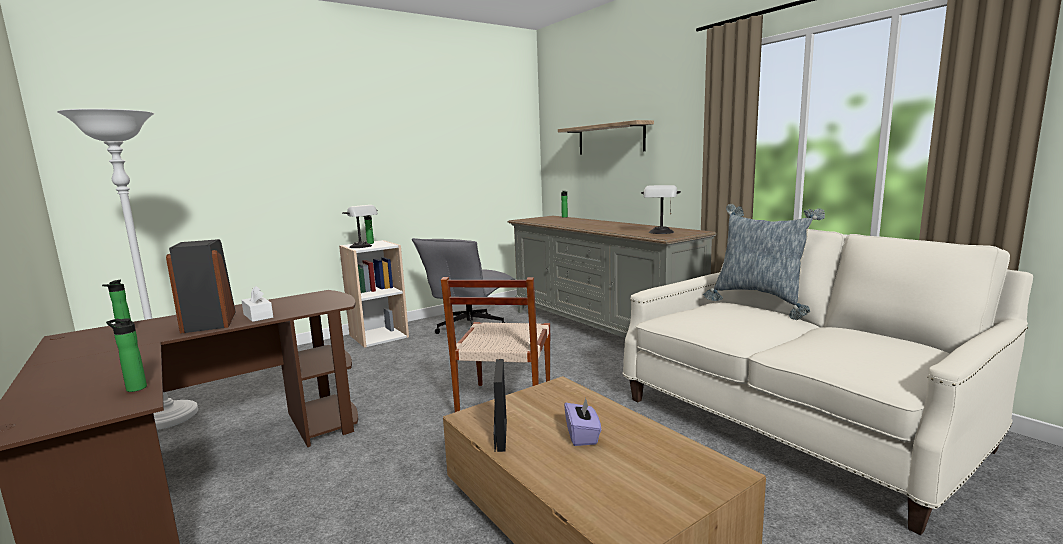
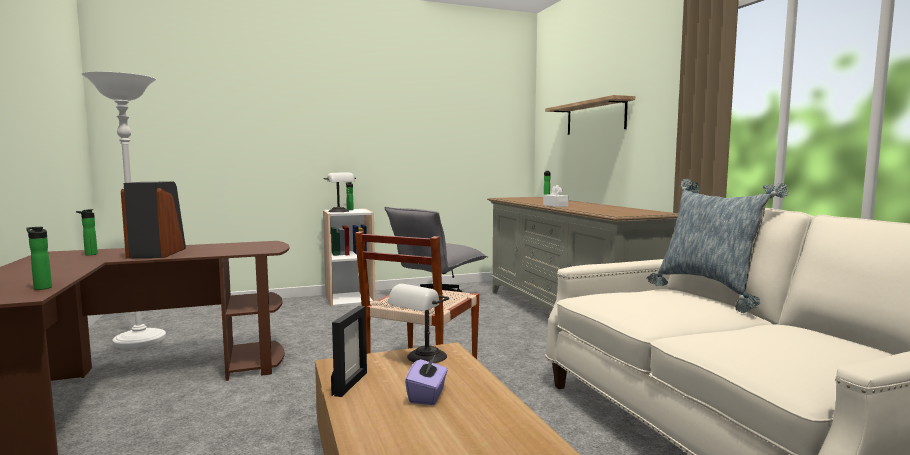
camera: 15 degrees right, 5 degrees down
(258, 316) = (197, 252): white tissue box -> white tissue box (555, 205)
(661, 233) = (621, 212): table lamp -> table lamp (422, 359)

